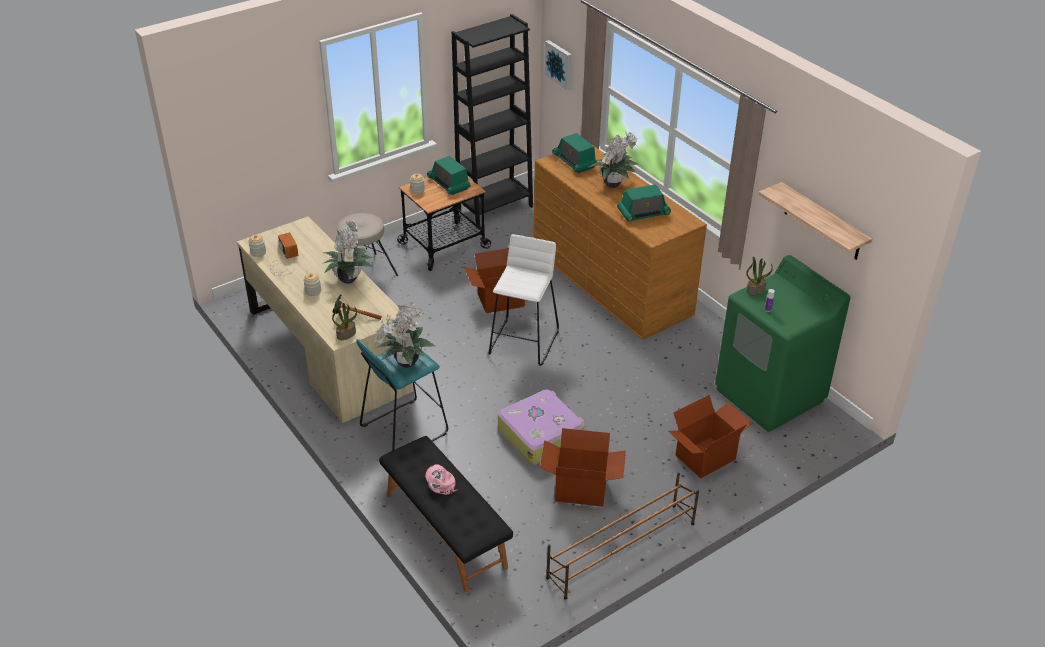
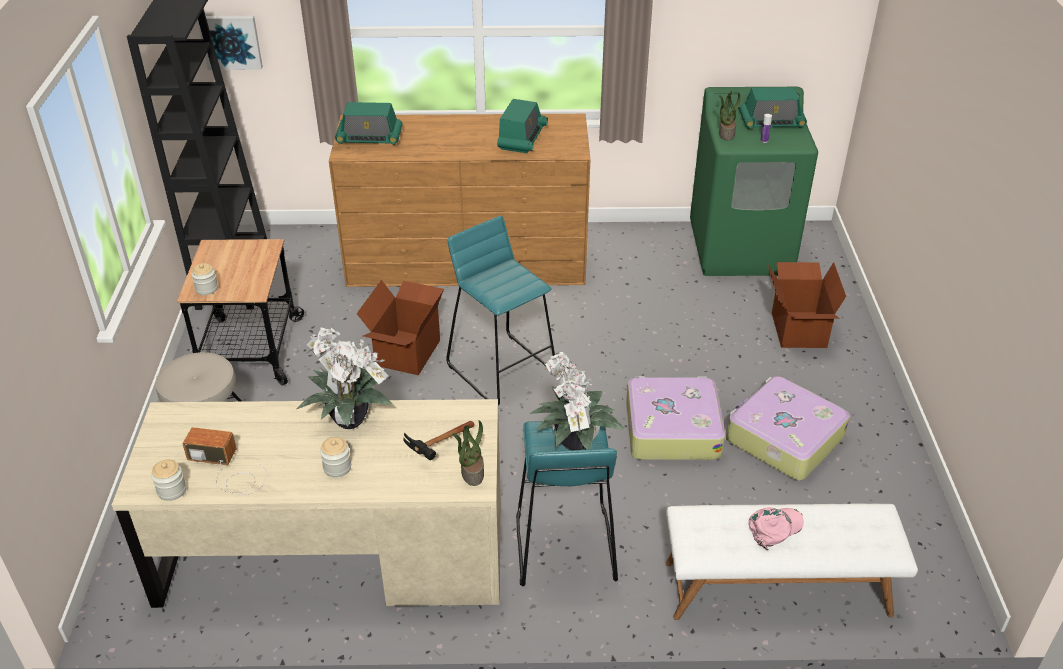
camera: 55 degrees left, 0 degrees up
(440, 482) = (775, 528): pink cap -> pink cap turned 135 degrees clockwise
(444, 530) = (777, 589): black bench -> white bench
(449, 183) = (229, 259): radio -> radio (771, 122)
(524, 342) = (502, 369): white stool -> turquoise stool
(581, 488) = (783, 438): cardboard box -> suitcase
(614, 184) = (445, 132): potted plant -> none
(621, 550) = (898, 453): brown shoe rack -> none
(822, 222) = (743, 26): shelf -> none

